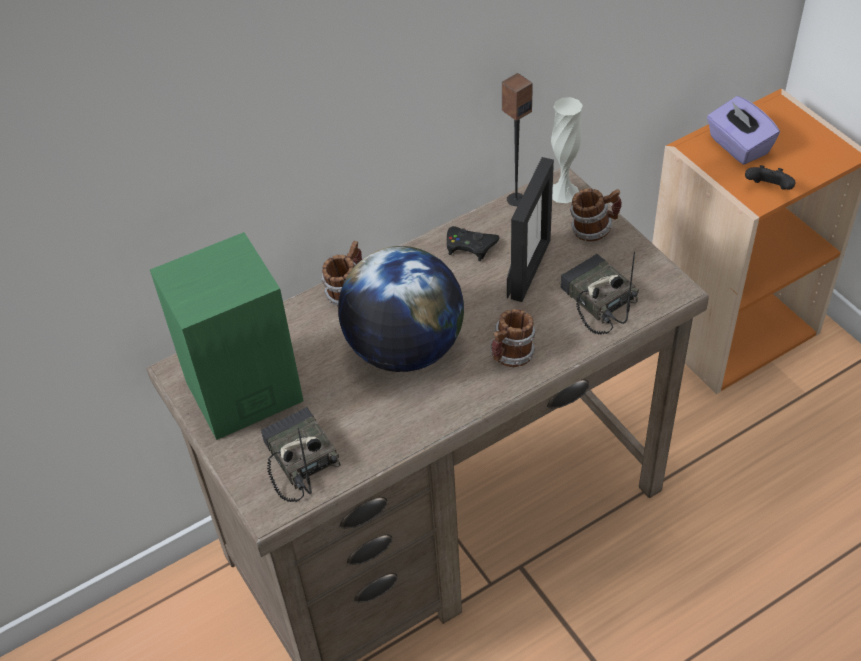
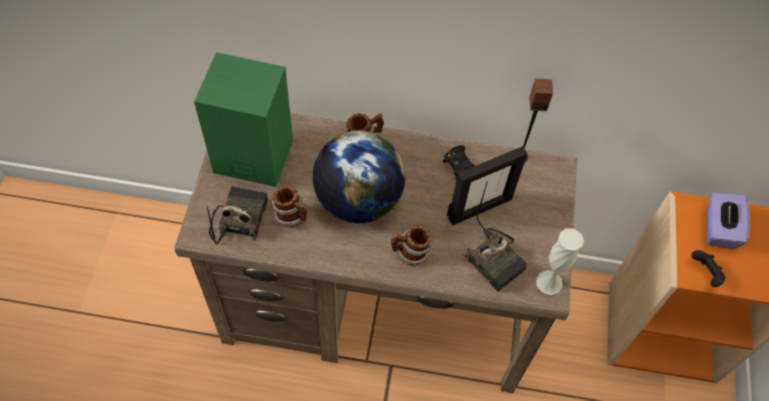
camera: 35 degrees right, 10 degrees up
(563, 192) = (554, 174): white vase -> white vase (549, 282)
(593, 230) = (545, 213): mug -> mug (292, 216)
(596, 300) = (496, 260): radio -> radio turned 135 degrees clockwise

